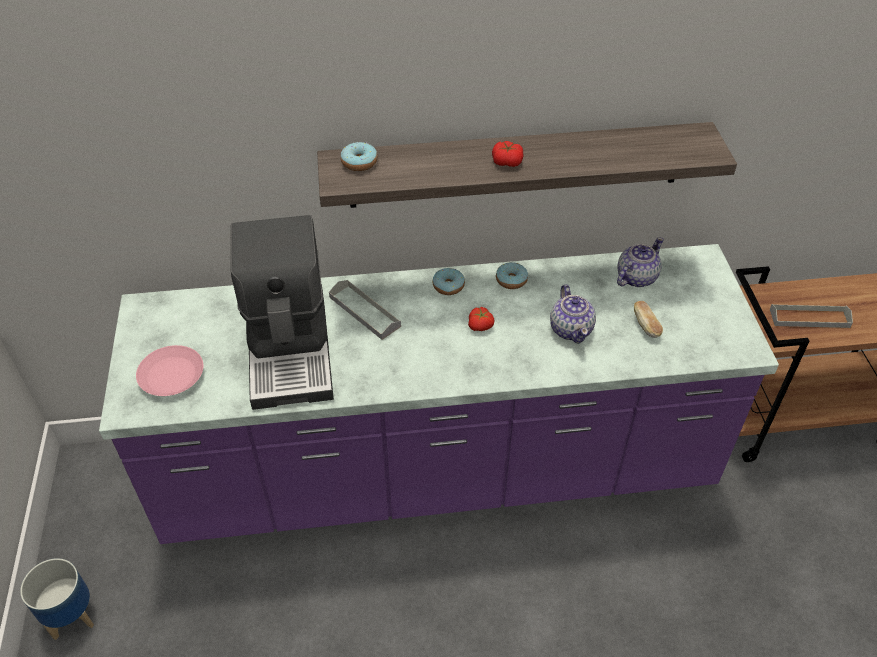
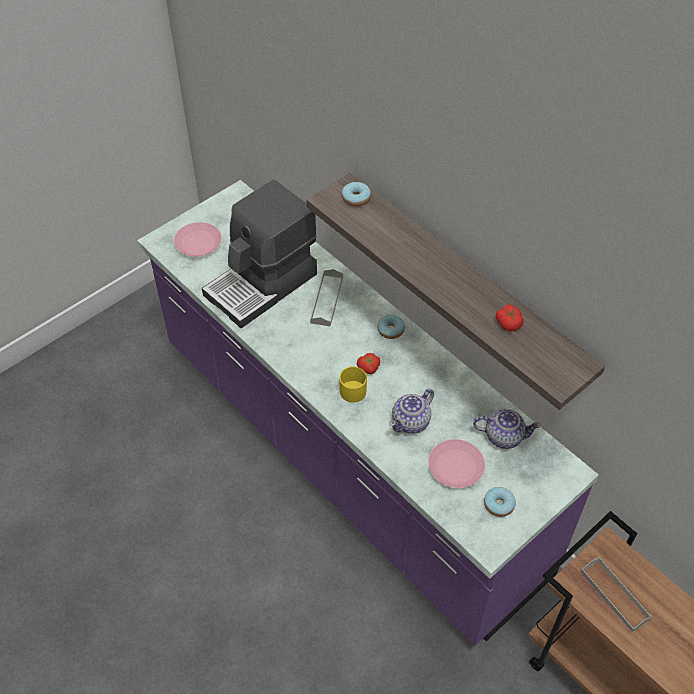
camera: 55 degrees right, 5 degrees up
(72, 616) = (106, 338): planter -> none
(495, 350) = (352, 388): none -> yellow mug
(507, 161) = (429, 269): tomato -> tomato (508, 323)
(511, 280) = (429, 362): donut -> donut (498, 504)
(646, 325) = (455, 466): bread -> pink plate

